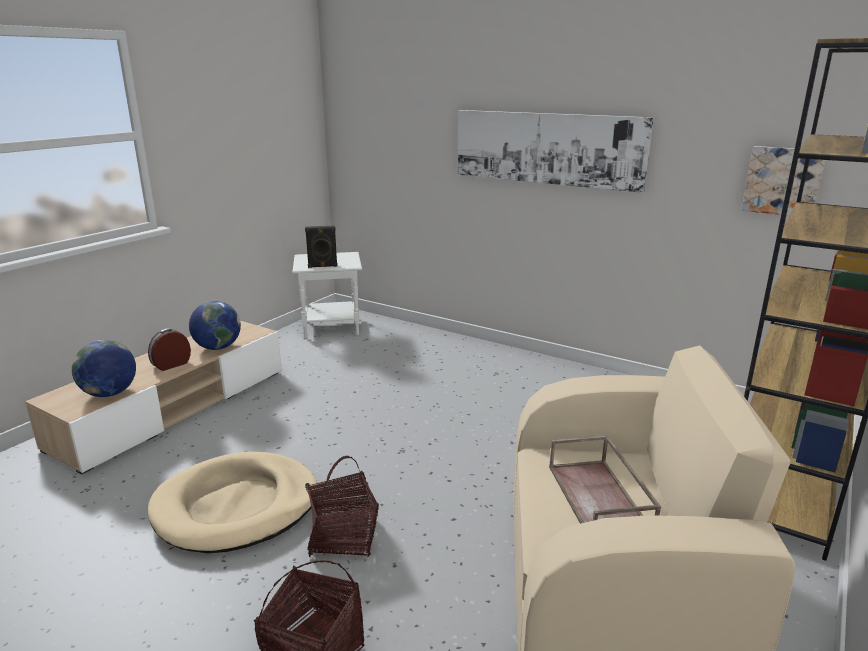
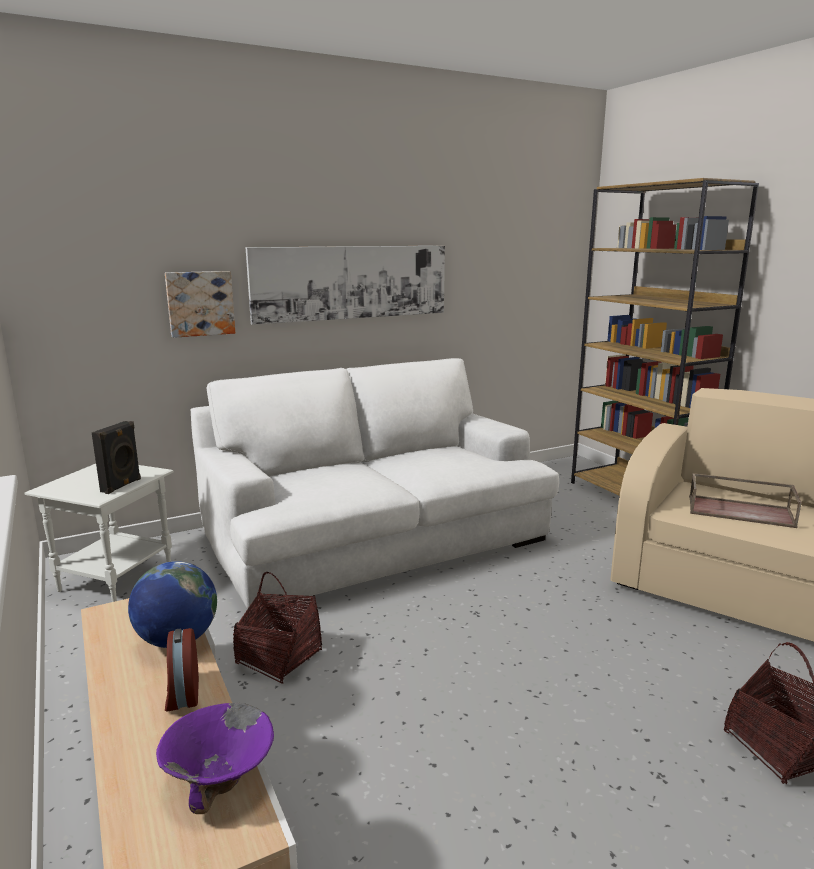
camera: 60 degrees left, 5 degrees down
(109, 393) = (220, 778): globe -> purple bowl
(237, 506) = (511, 755): beige dog bed -> none
(344, 537) = (610, 687): basket -> basket (279, 657)
(476, 378) = (374, 536): none -> white sofa
(783, 181) = (529, 288): picture -> picture (200, 303)

